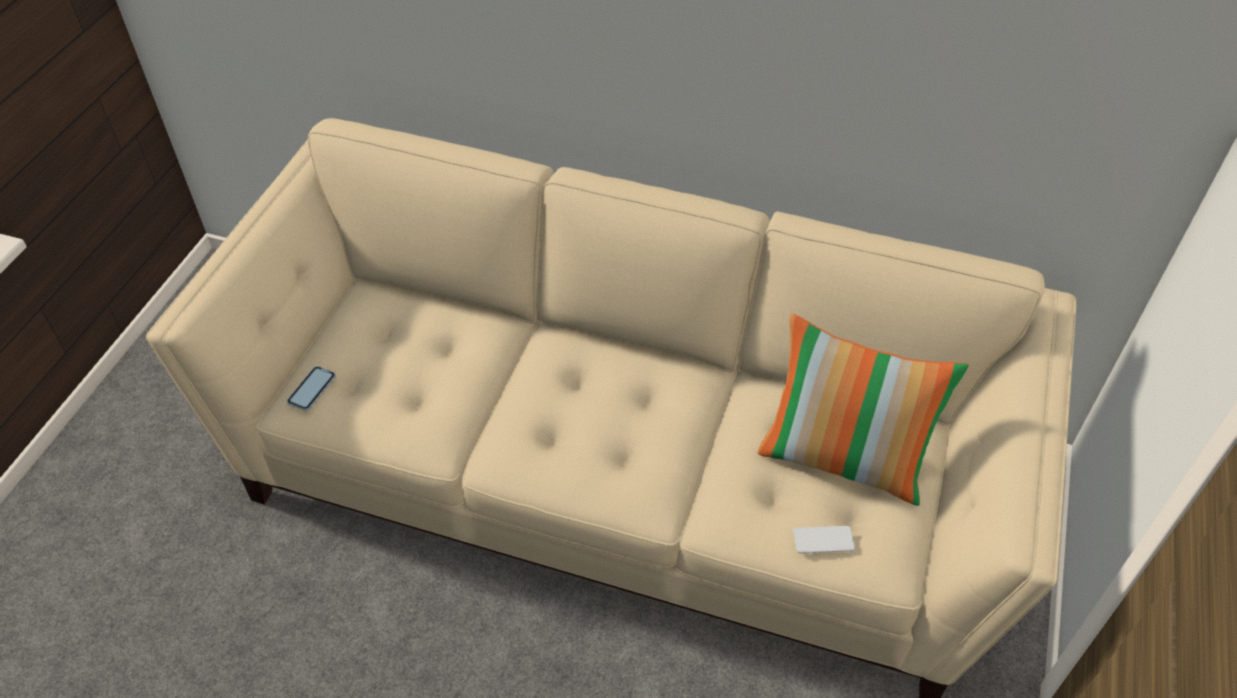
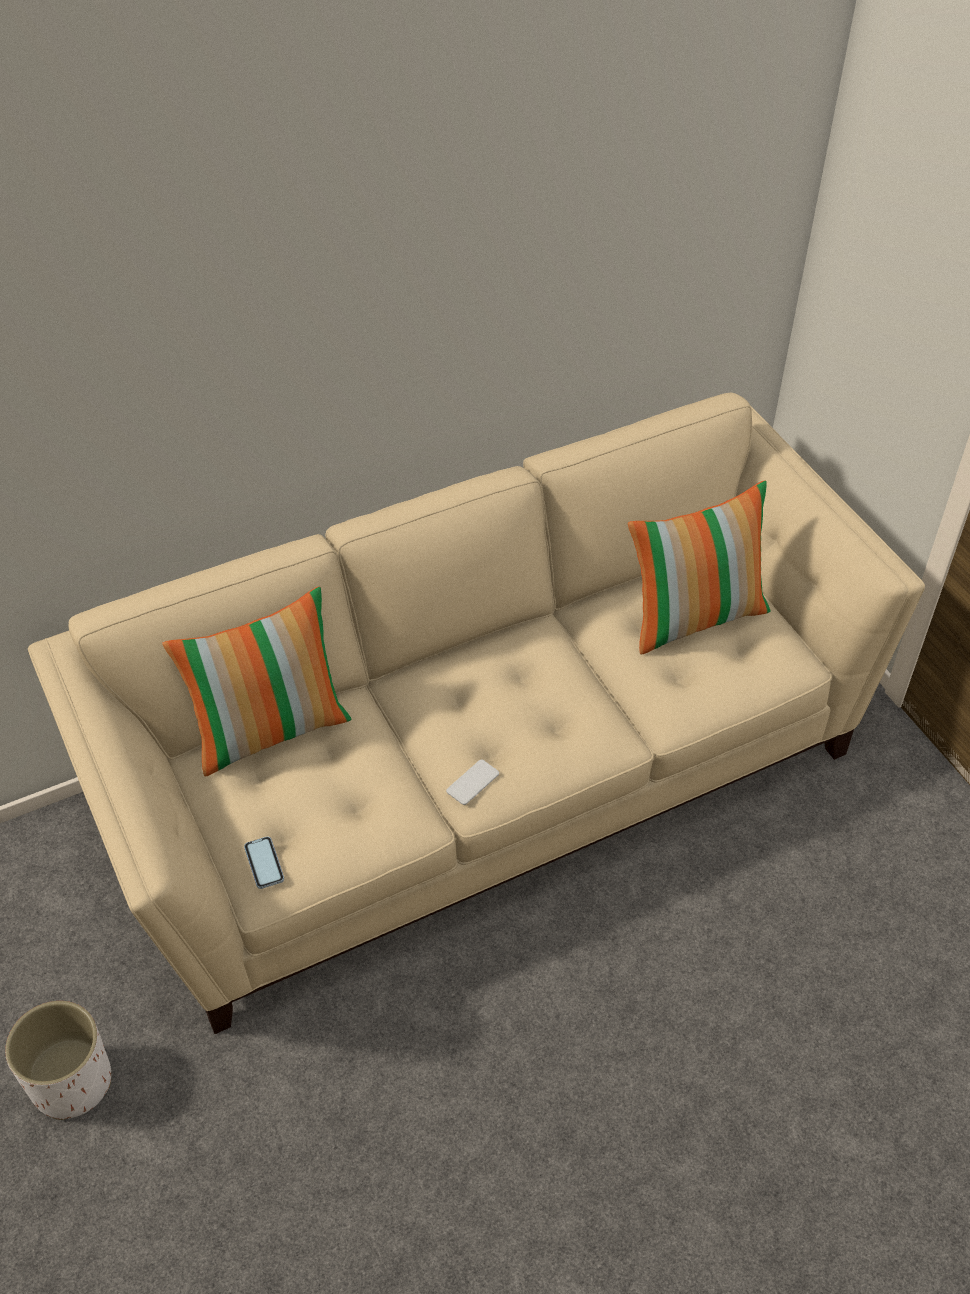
camera: 45 degrees left, 0 degrees up
(151, 457) = (71, 1082): none -> white planter
(429, 304) = (270, 729): none -> pillow
(823, 540) = (743, 677): phone -> phone (472, 783)

